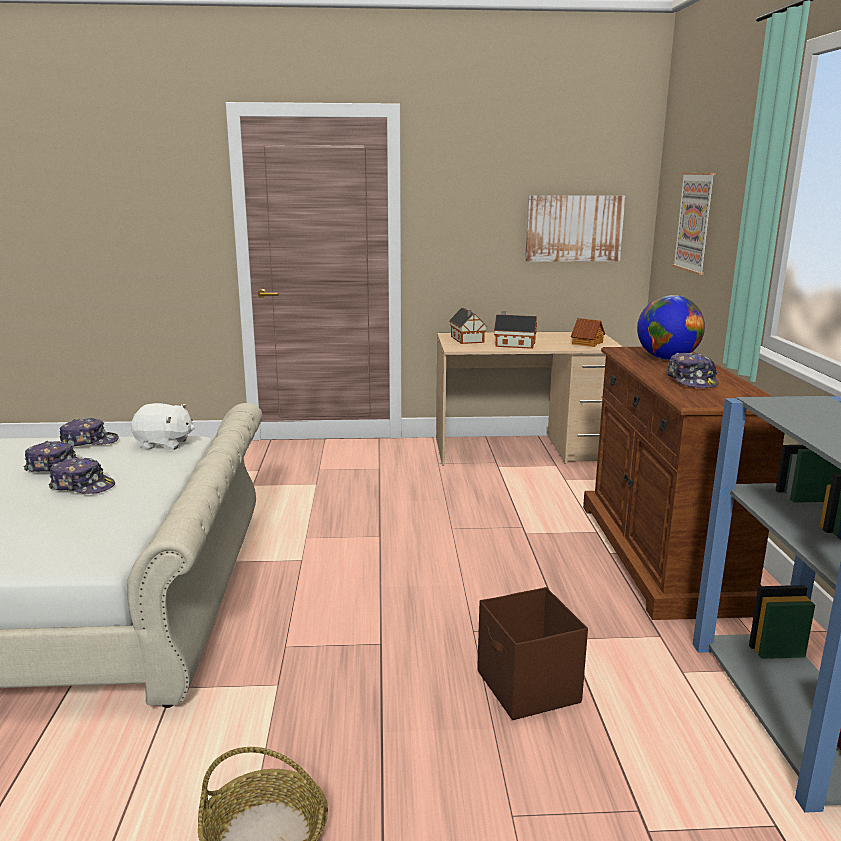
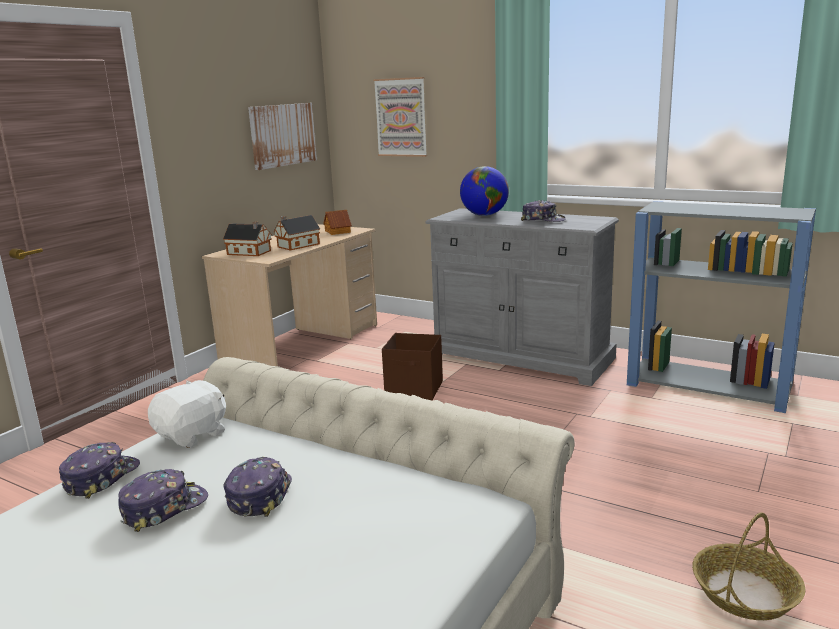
camera: 55 degrees left, 0 degrees up
(83, 486) = (259, 496): cap -> cap turned 45 degrees counterclockwise
(528, 688) = (635, 446): brown storage box -> brown storage box (415, 390)
(664, 555) = (521, 357): brown dresser -> grey dresser

